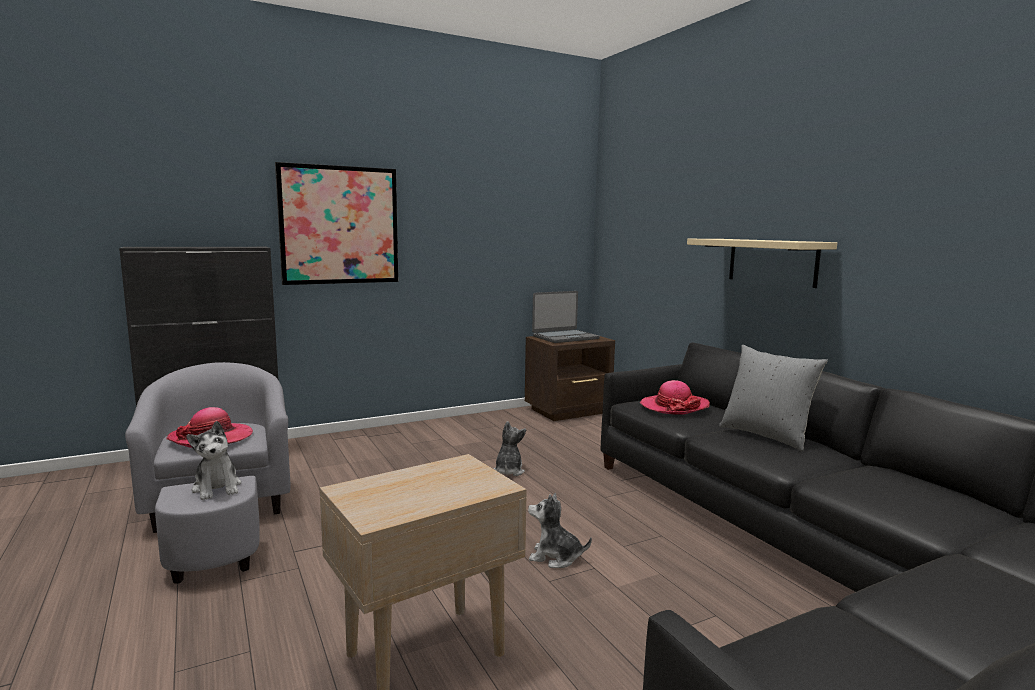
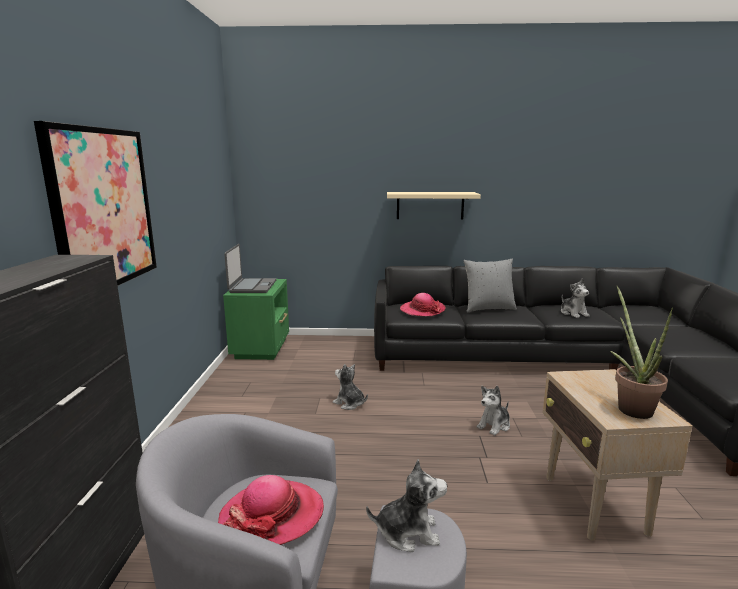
camera: 60 degrees left, 5 degrees up
(392, 498) = (630, 407): none -> potted plant
(569, 411) = (262, 348): brown nightstand -> green nightstand
(888, 491) = (573, 313): none -> plush toy

